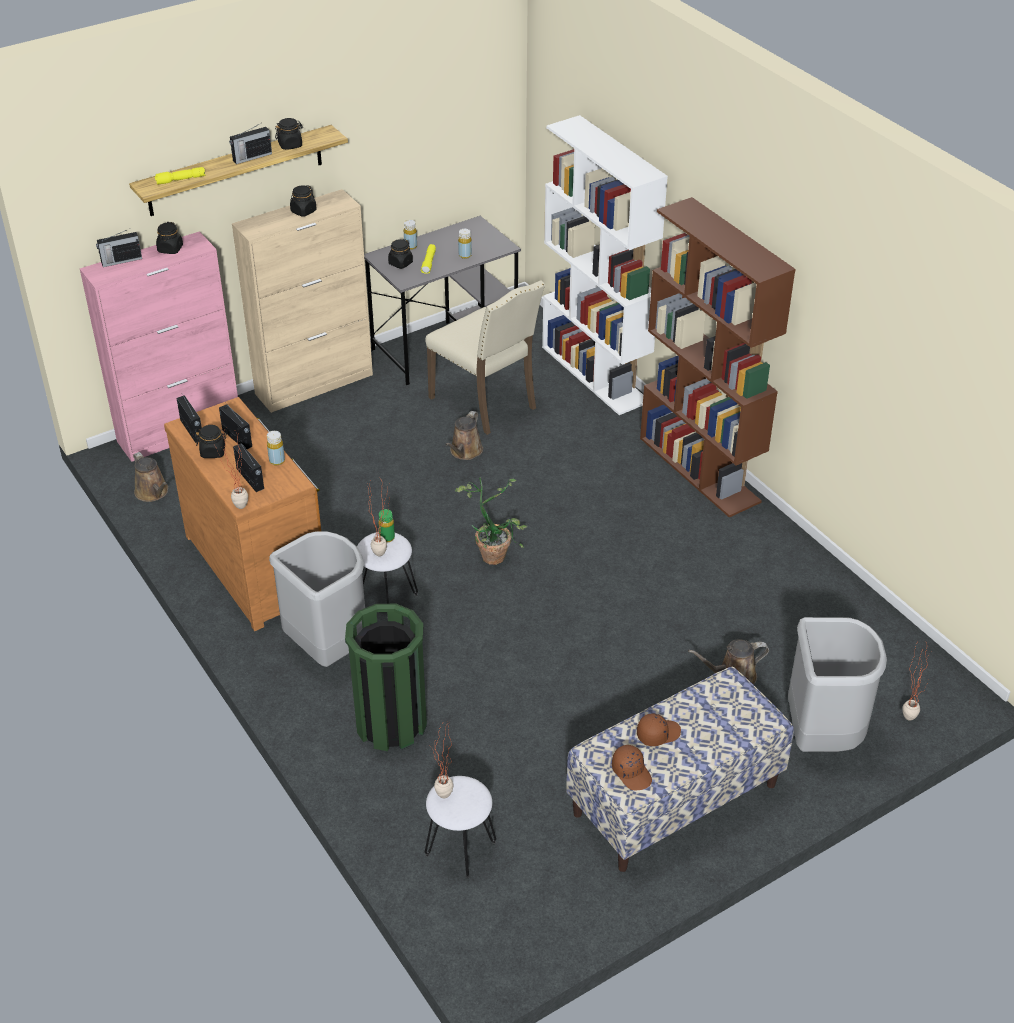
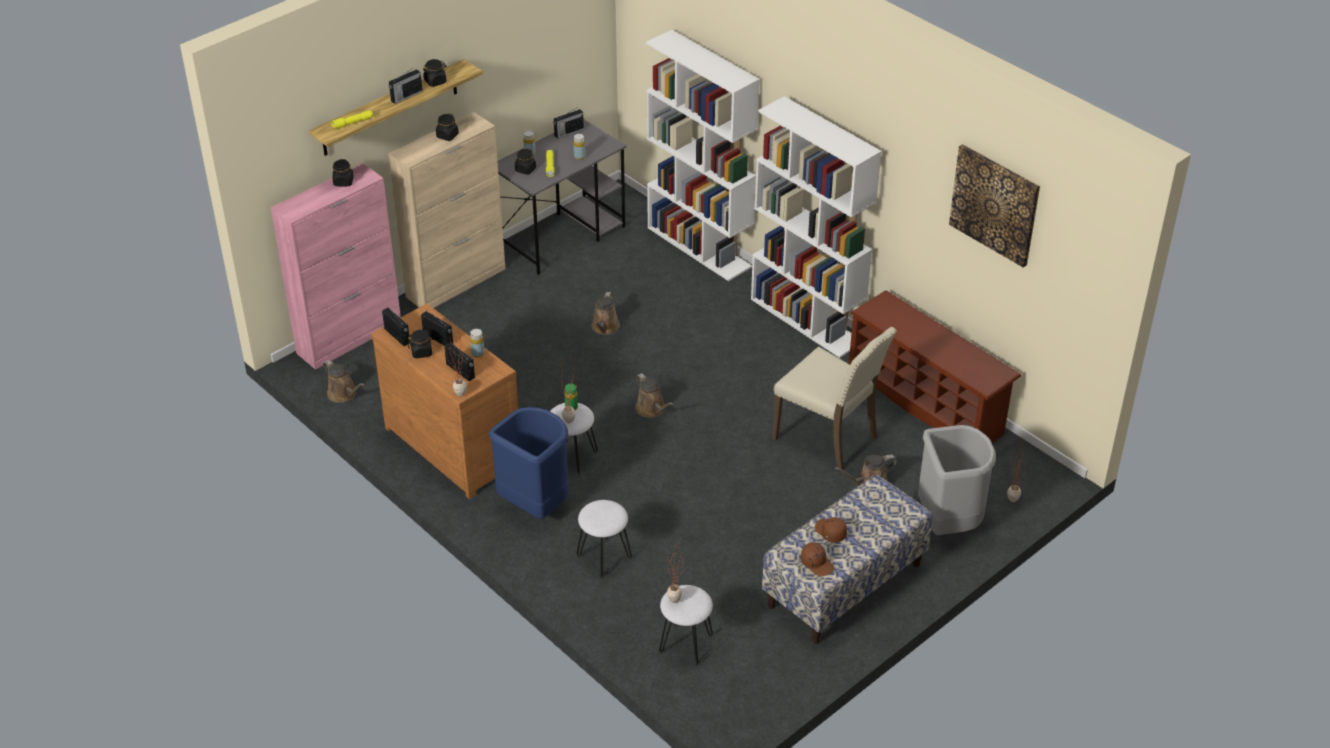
camera: 10 degrees left, 0 degrees up
(121, 261) = (304, 197): radio -> radio (568, 132)
(328, 649) = (536, 505): grey trash can -> blue trash can
(391, 723) = (604, 557): green trash can -> white stool
(486, 403) = (611, 283): beige chair -> beige chair (828, 438)
(494, 552) = (652, 409): potted plant -> brown watering can
(657, 733) = (830, 532): brown cap -> brown cap turned 90 degrees counterclockwise
(700, 470) = (807, 320): brown bookcase -> white bookcase
(823, 585) = (927, 404): none -> brown shoe rack
(925, 345) = (995, 204): none -> picture

